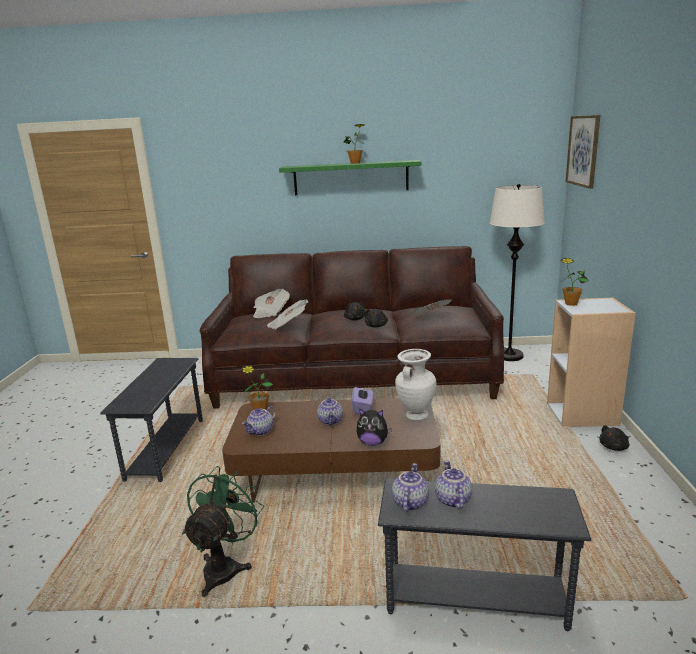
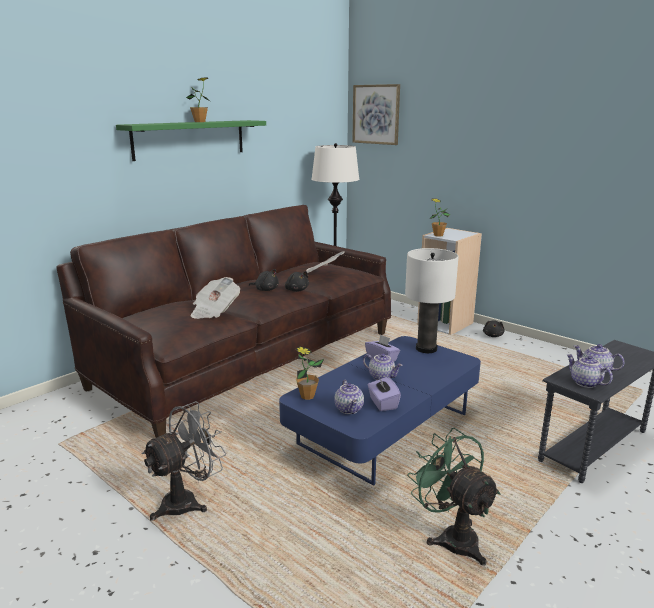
camera: 50 degrees left, 0 degrees up
(165, 449) = (188, 501): grey side table -> grey fan
(270, 312) = (159, 307): newspaper -> none
(287, 439) = (382, 403): none -> purple tissue box
(335, 472) = (384, 429): brown coffee table -> blue coffee table
(373, 443) = (443, 376): plush toy -> none
(416, 416) = (426, 348): white vase -> white table lamp

